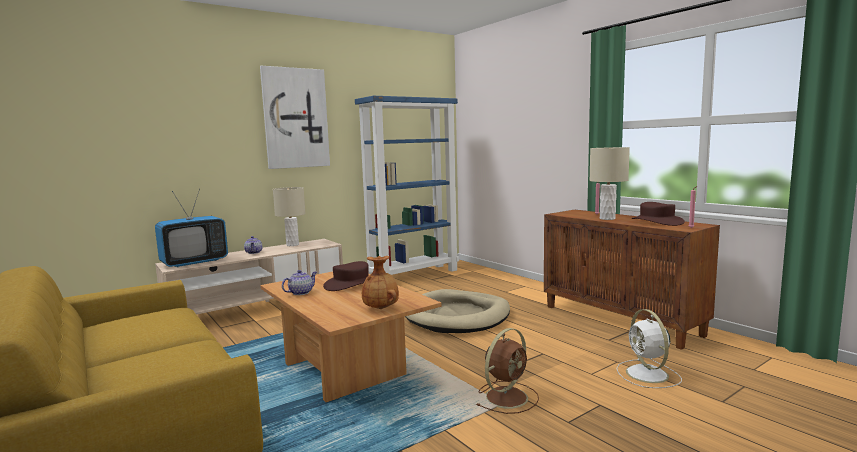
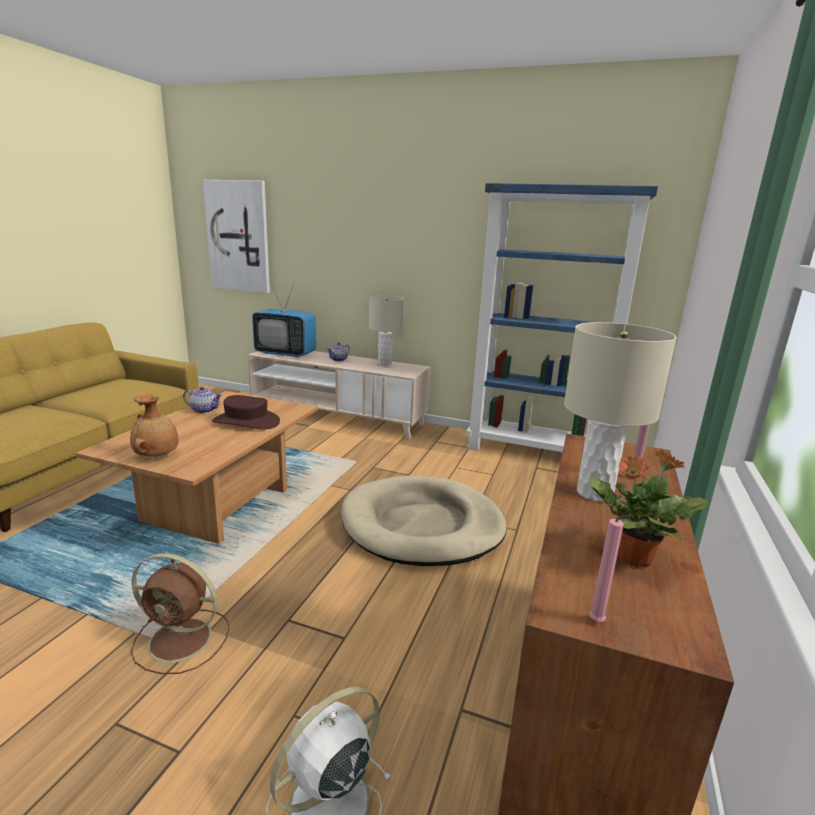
camera: 55 degrees right, 10 degrees up
(295, 118) = (416, 213): picture -> picture (238, 237)
(656, 222) = (632, 558): brown hat -> potted plant

